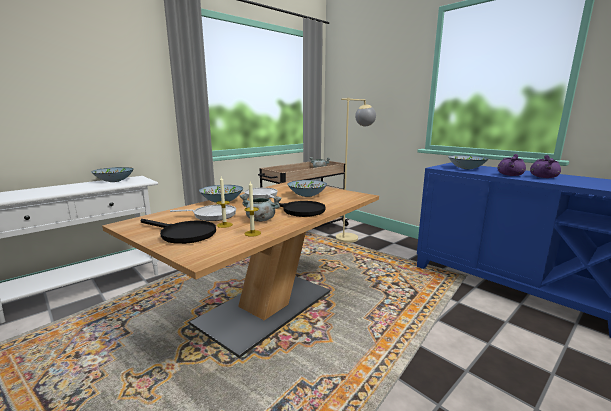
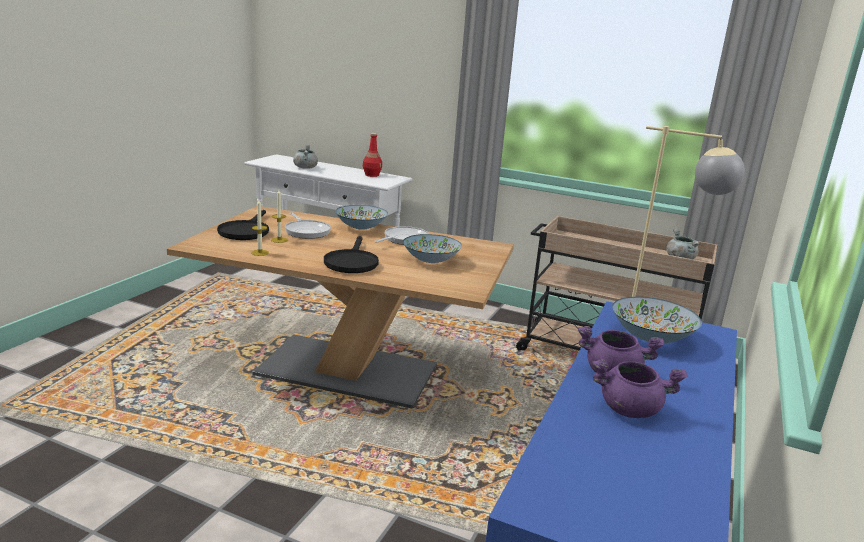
camera: 65 degrees right, 5 degrees up
(114, 181) = (372, 175): bowl -> red bottle
(260, 220) = (304, 250): grey cooking pot -> grey cooking pot (305, 167)

